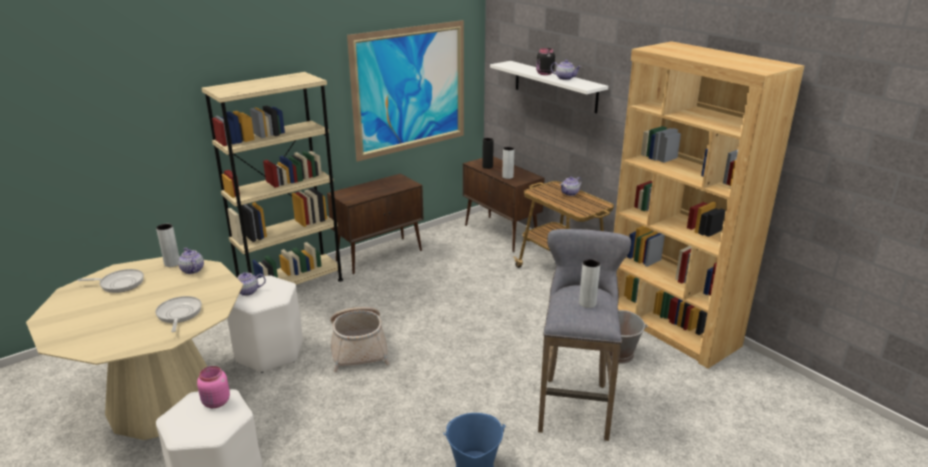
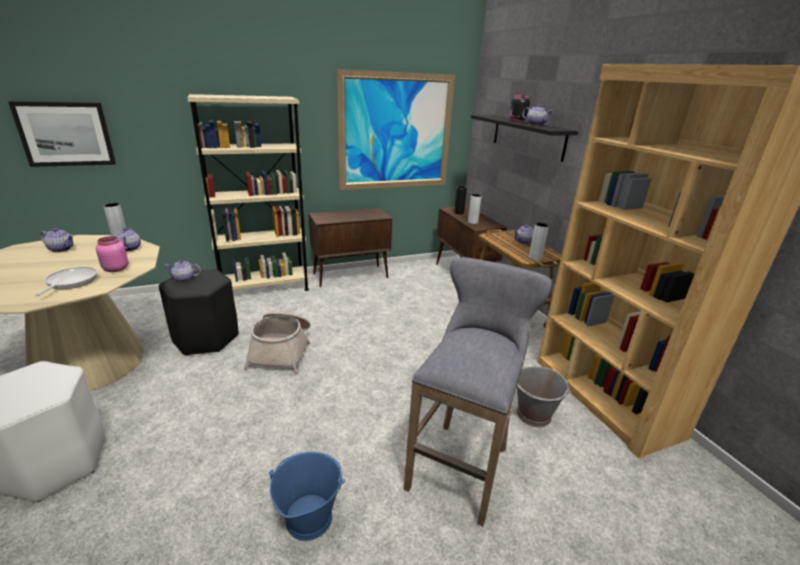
camera: 15 degrees right, 0 degrees up
(70, 153) = (66, 134): none -> picture
(119, 283) = (61, 249): frying pan -> teapot
(216, 402) = (46, 377): pink jar -> pink jar (115, 269)
(270, 352) = (206, 339): white stool -> black stool
(555, 86) = (527, 136): white shelf -> black shelf
(587, 303) = (479, 352): grey vase -> grey vase (535, 258)

